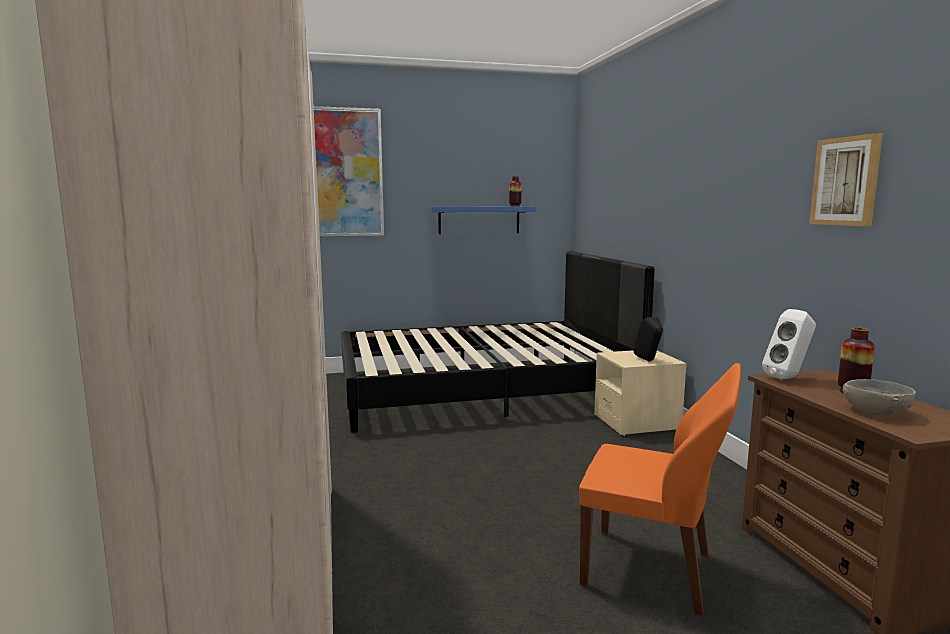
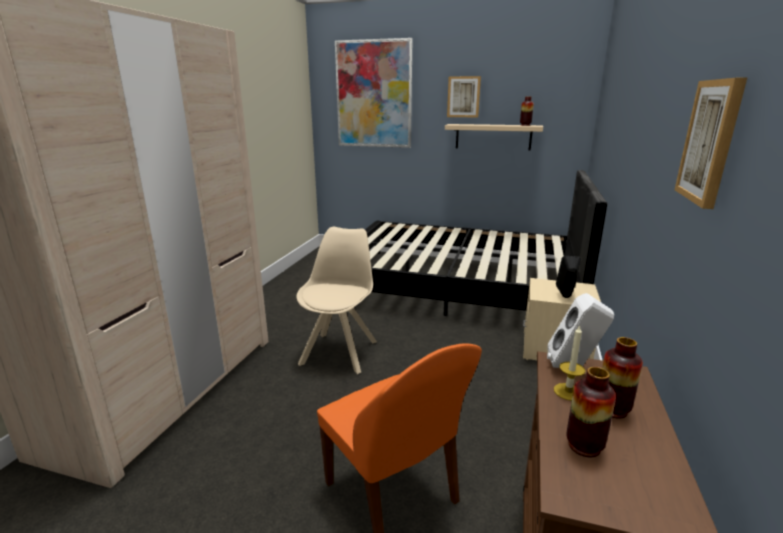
camera: 30 degrees right, 10 degrees up
(434, 474) = (340, 351): none -> beige chair
(443, 176) = (463, 97): none -> picture
(479, 220) = (493, 137): blue shelf -> beige shelf
(812, 390) = (568, 392): none -> candle
(875, 411) = (584, 446): grey bowl -> vase

